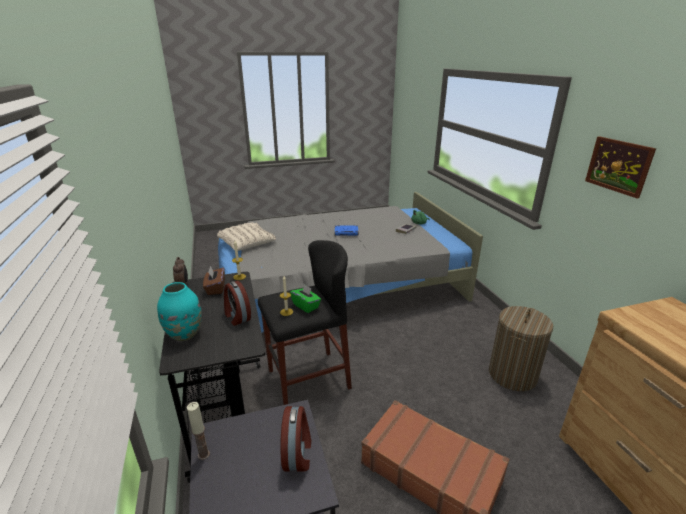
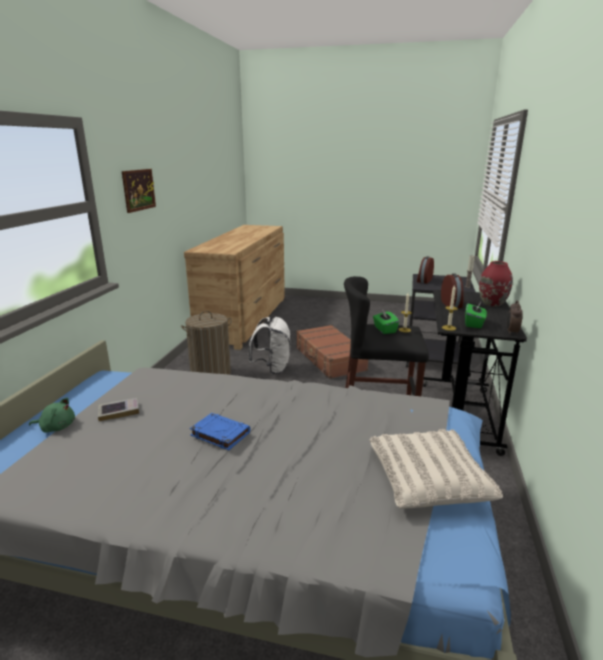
camera: 150 degrees left, 5 degrees down
(185, 334) = (492, 303): turquoise vase -> red vase
(215, 288) = (474, 323): brown tissue box -> green tissue box
(470, 412) = (272, 369): none -> white backpack

